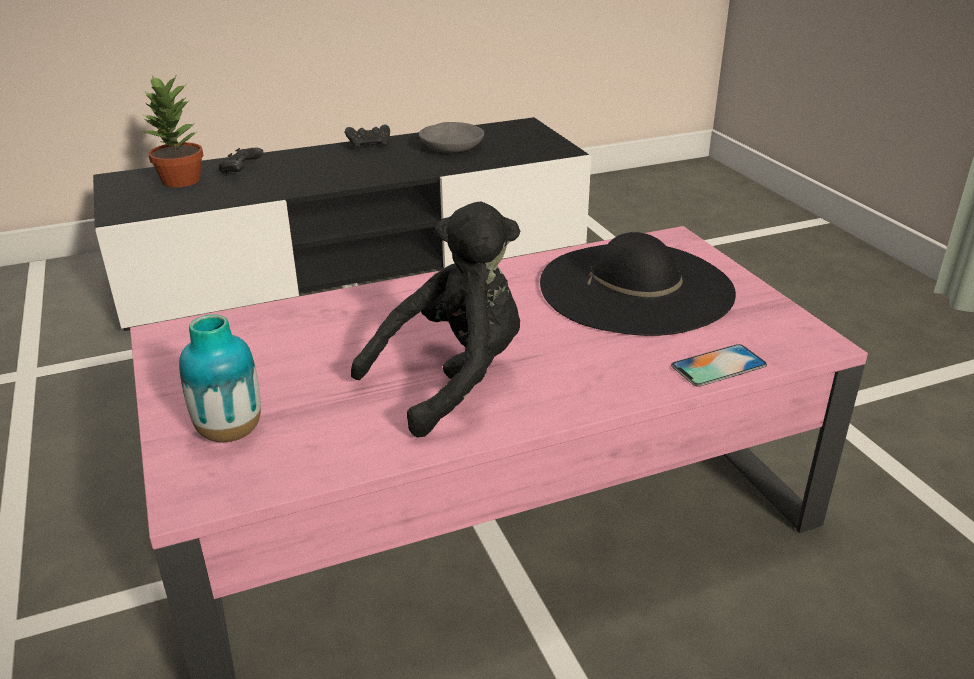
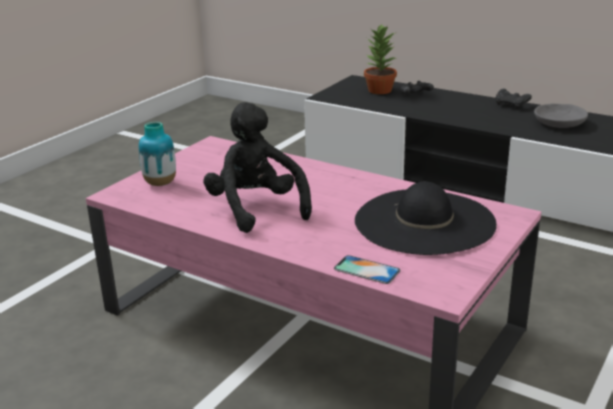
camera: 55 degrees right, 5 degrees down
(453, 379) = (256, 209): black plush toy -> black plush toy turned 135 degrees counterclockwise

